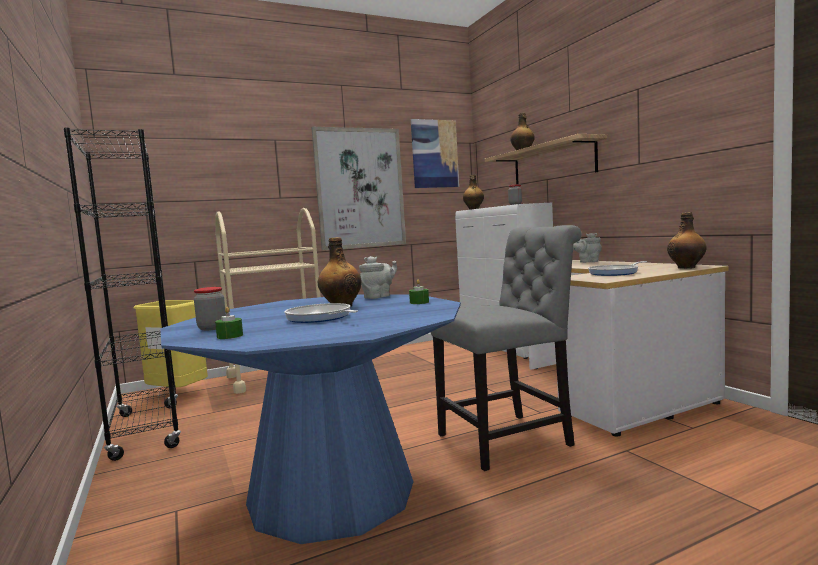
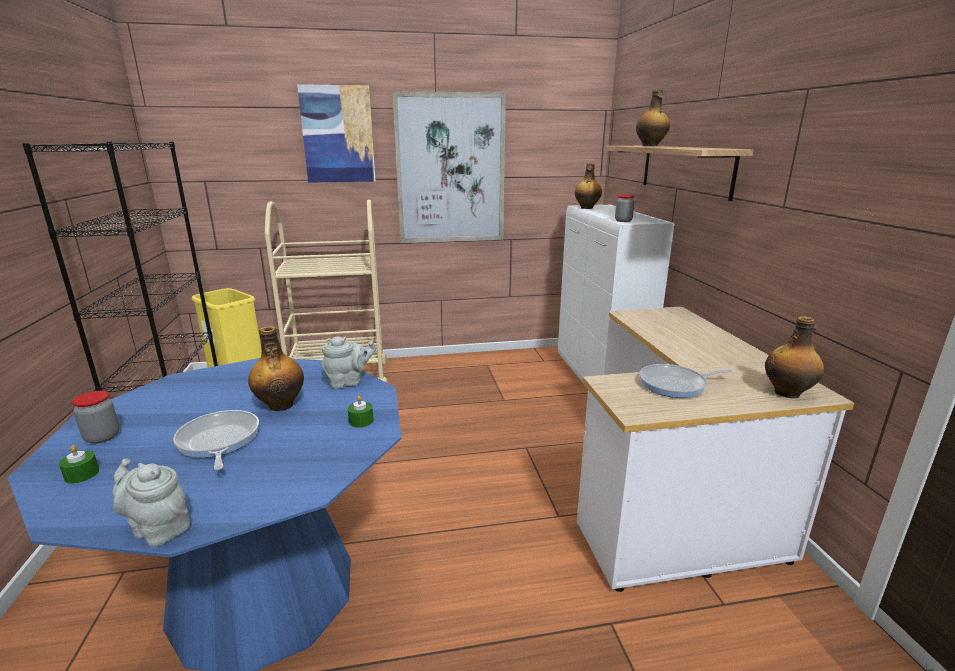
camera: 15 degrees right, 15 degrees up
(434, 154) = (553, 126): picture -> picture (338, 135)
(510, 439) = (493, 557): grey chair -> none
(587, 261) = (689, 322): grey teapot -> grey teapot (159, 528)

